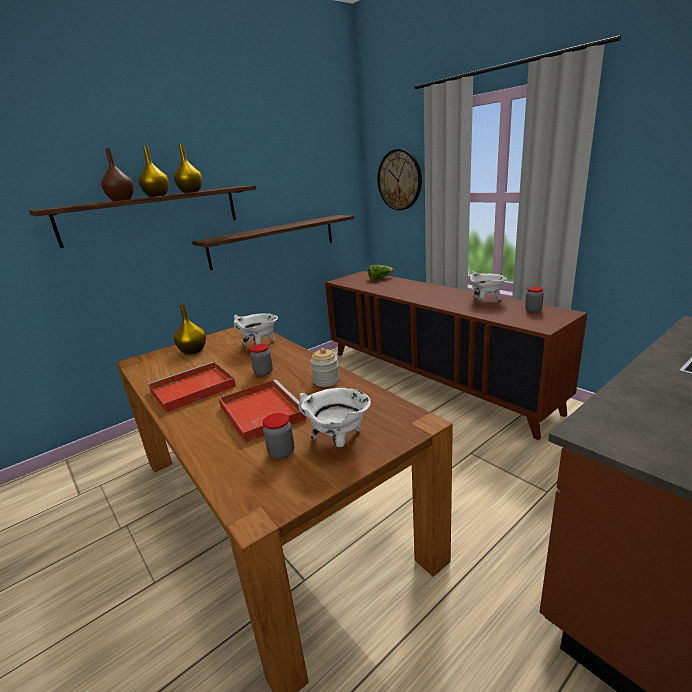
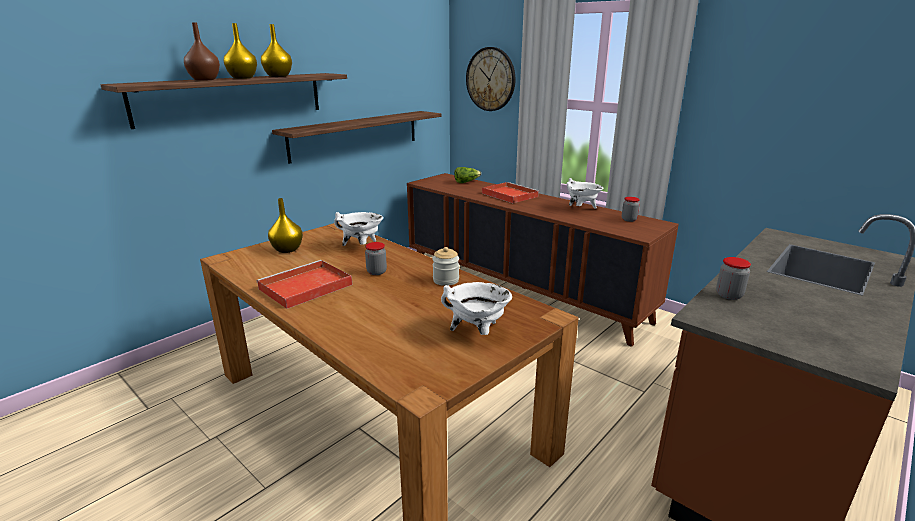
camera: 10 degrees left, 0 degrees up
(261, 412) = (389, 308): red tray -> red tray (508, 195)
(281, 453) = (425, 342): jar -> jar (729, 295)

